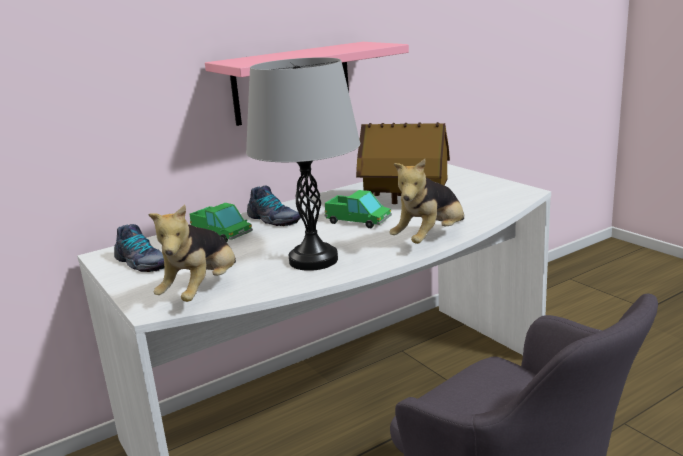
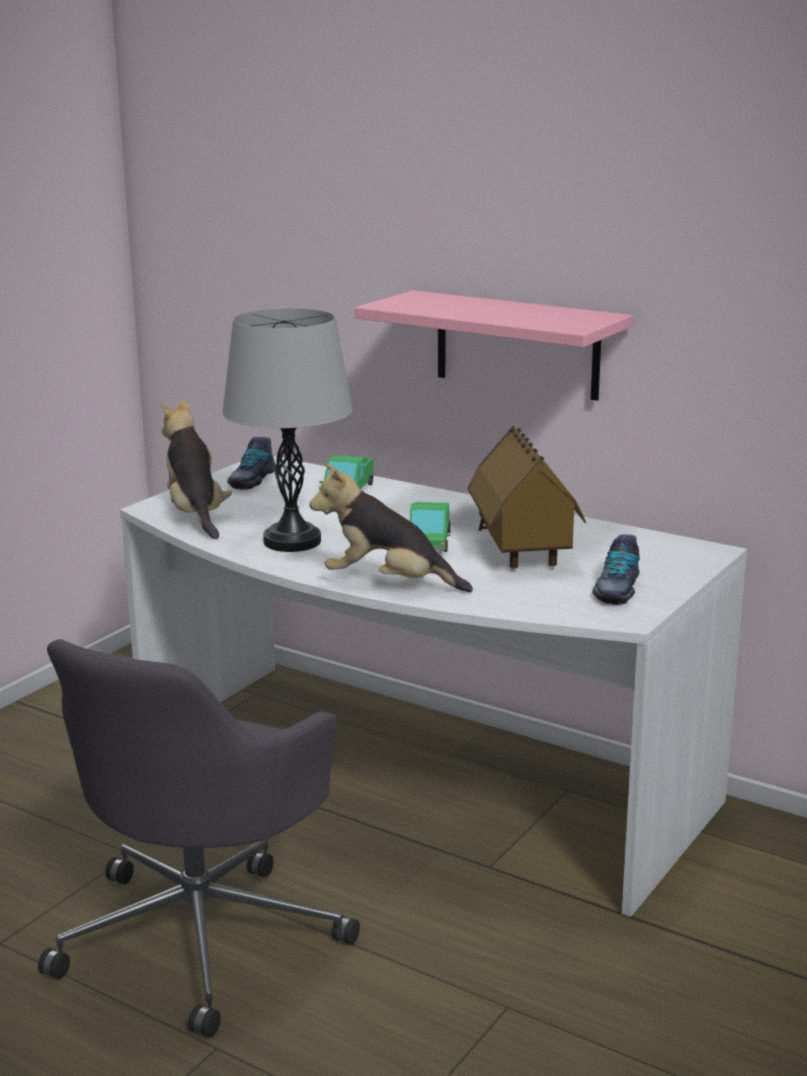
camera: 65 degrees right, 0 degrees up
(202, 291) = (196, 515): plush toy -> plush toy turned 75 degrees clockwise
(273, 220) = (406, 502): shoe -> shoe (616, 588)

